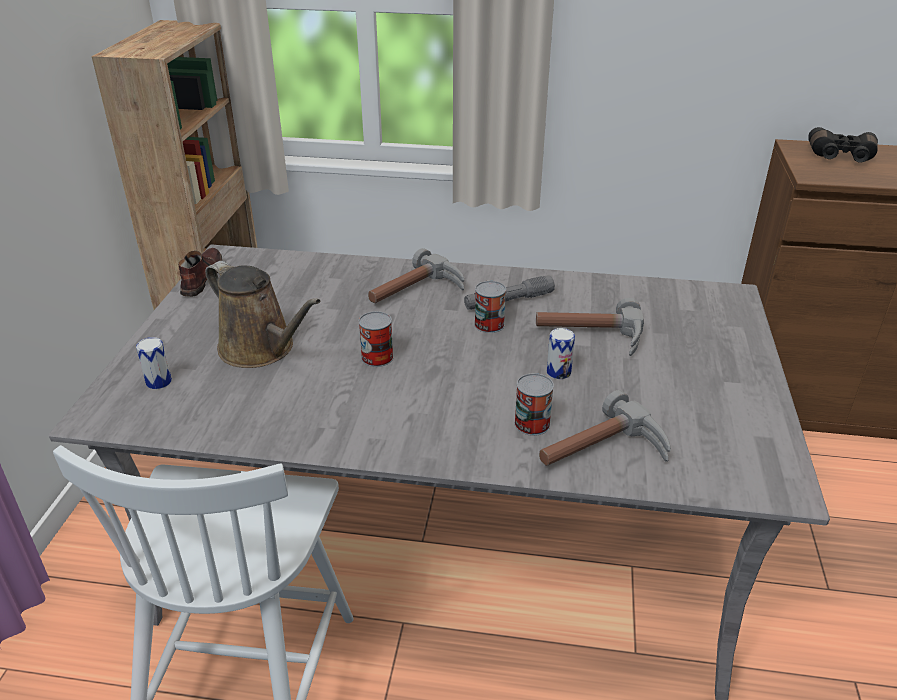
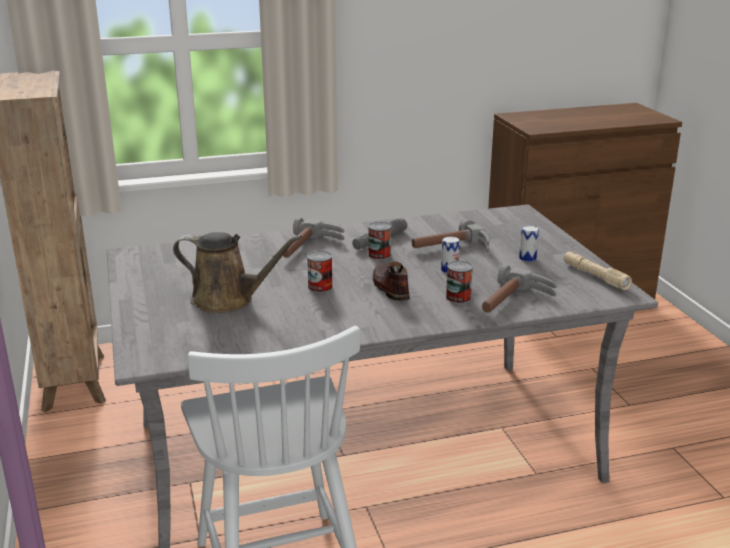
camera: 25 degrees left, 10 degrees down
(158, 382) = (169, 333): can -> can (527, 258)
(201, 278) = (127, 270): brown shoe -> brown shoe (389, 287)
(759, 439) = (595, 276): none -> beige flashlight
(840, 156) = (542, 117): black binoculars -> none

